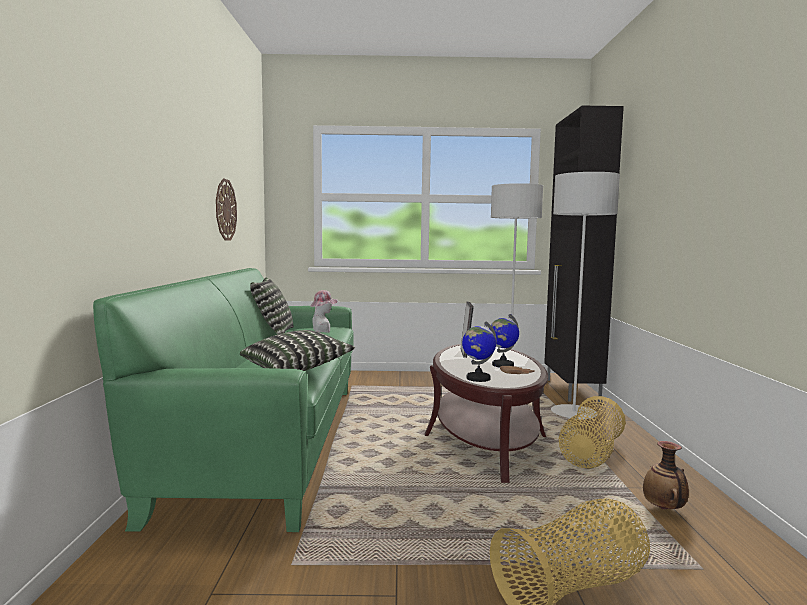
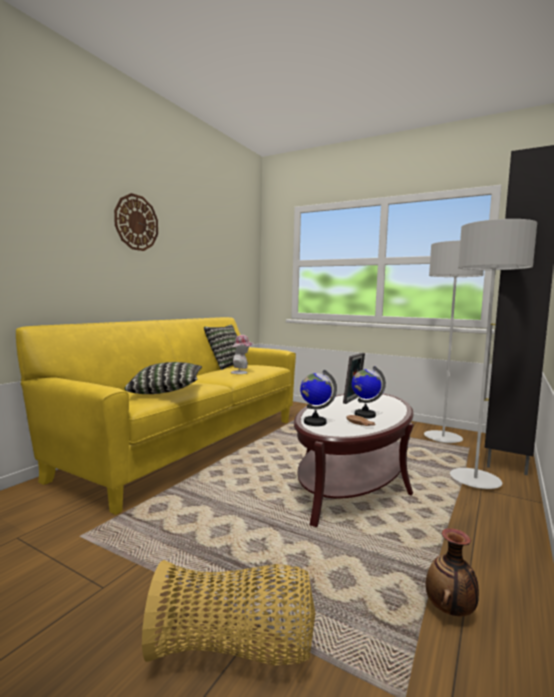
camera: 30 degrees right, 0 degrees up
(225, 210) = (199, 273): wall clock -> wall clock (136, 222)
(270, 441) = (189, 445): green sofa -> yellow sofa
(590, 455) = (436, 526): basket -> none

